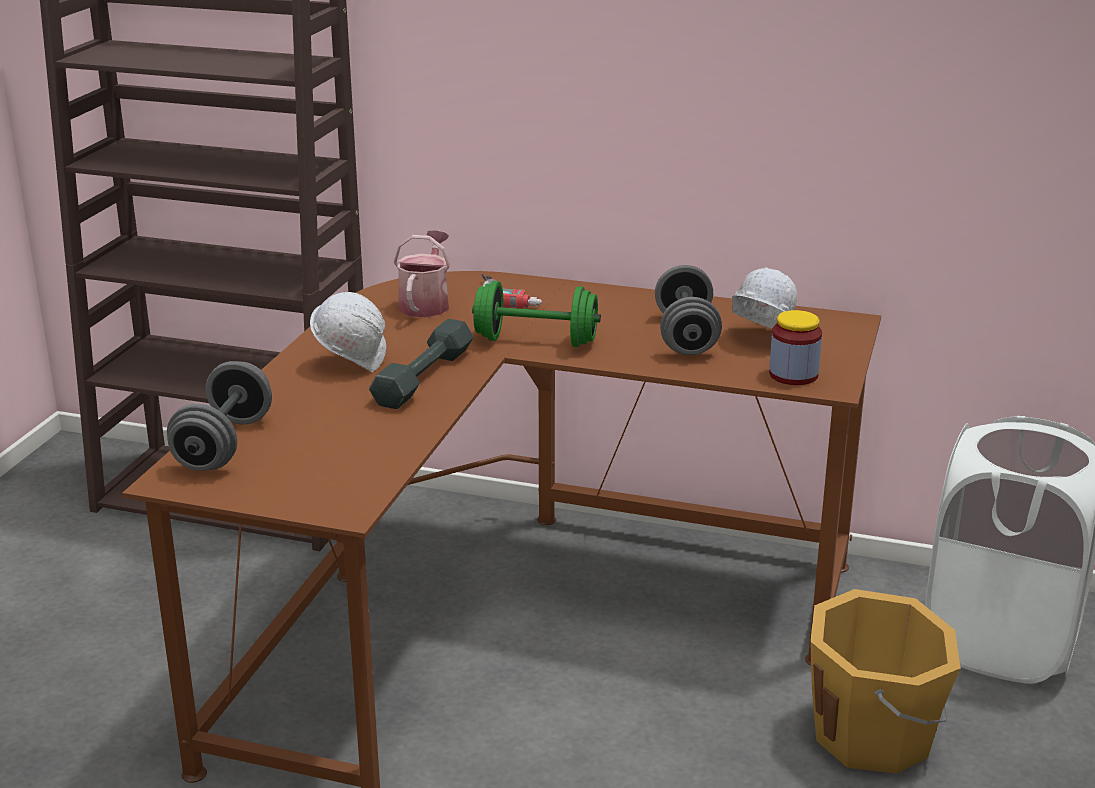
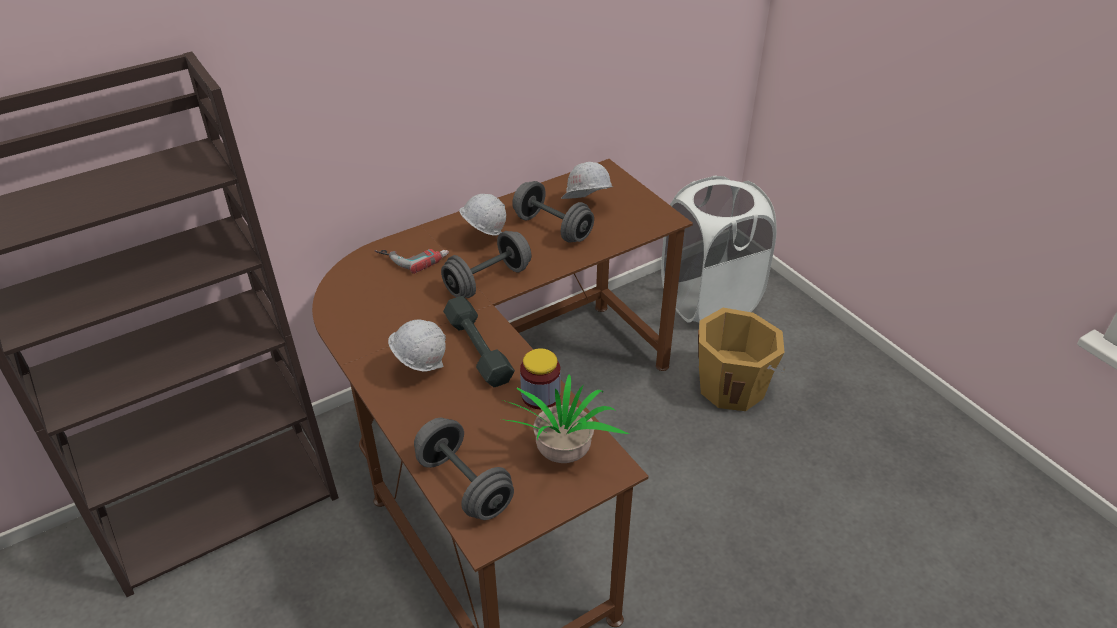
camera: 50 degrees left, 15 degrees up
(328, 476) = (562, 457): none -> potted plant
(426, 303) = (375, 294): watering can -> none
(536, 341) = (488, 281): green dumbbell -> grey dumbbell
(600, 313) = (483, 238): none -> white hard hat
(793, 375) = (640, 222): jar -> jar (540, 395)

